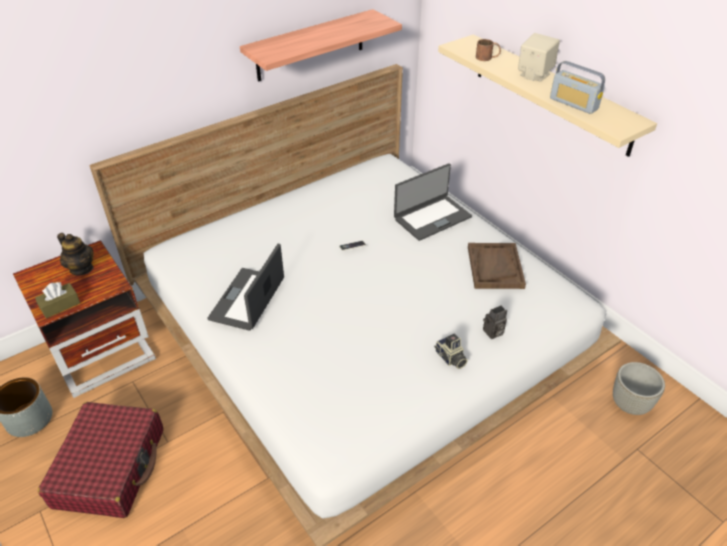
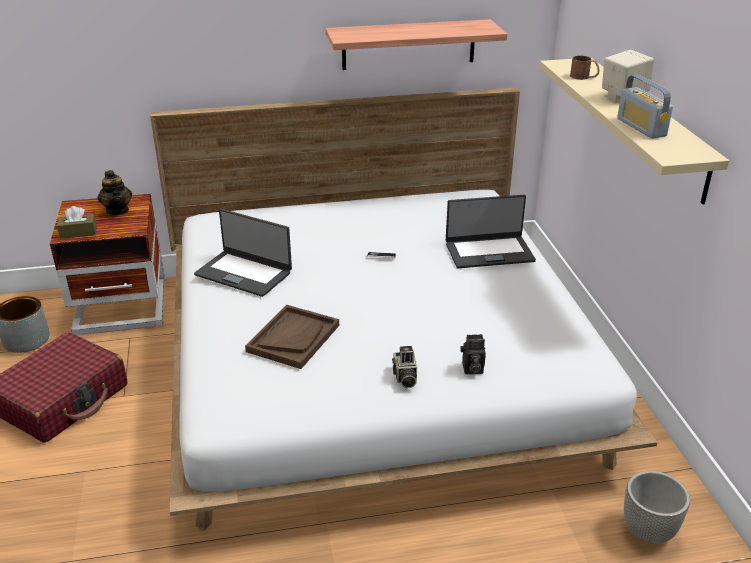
camera: 25 degrees right, 10 degrees down
(248, 299) = (244, 273): laptop -> laptop turned 105 degrees counterclockwise
(495, 267) = (524, 312): brown tray -> brown tray (293, 338)

